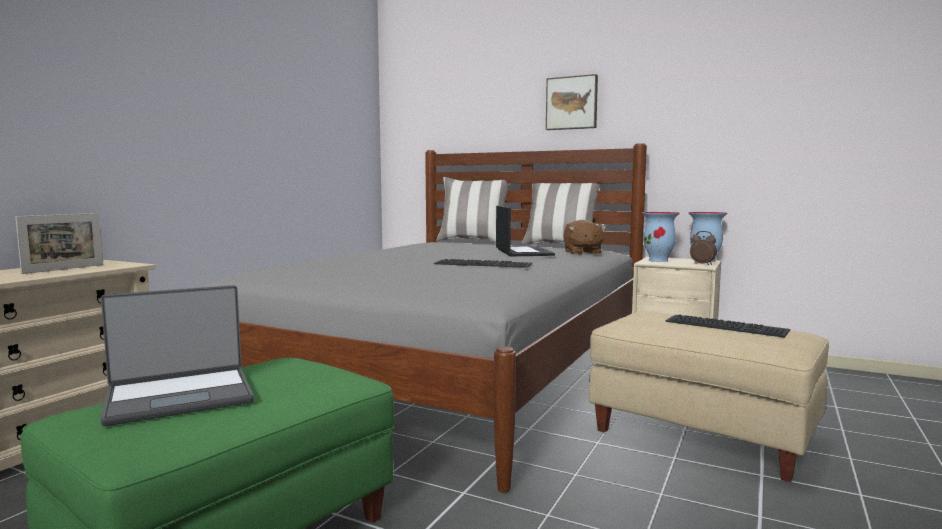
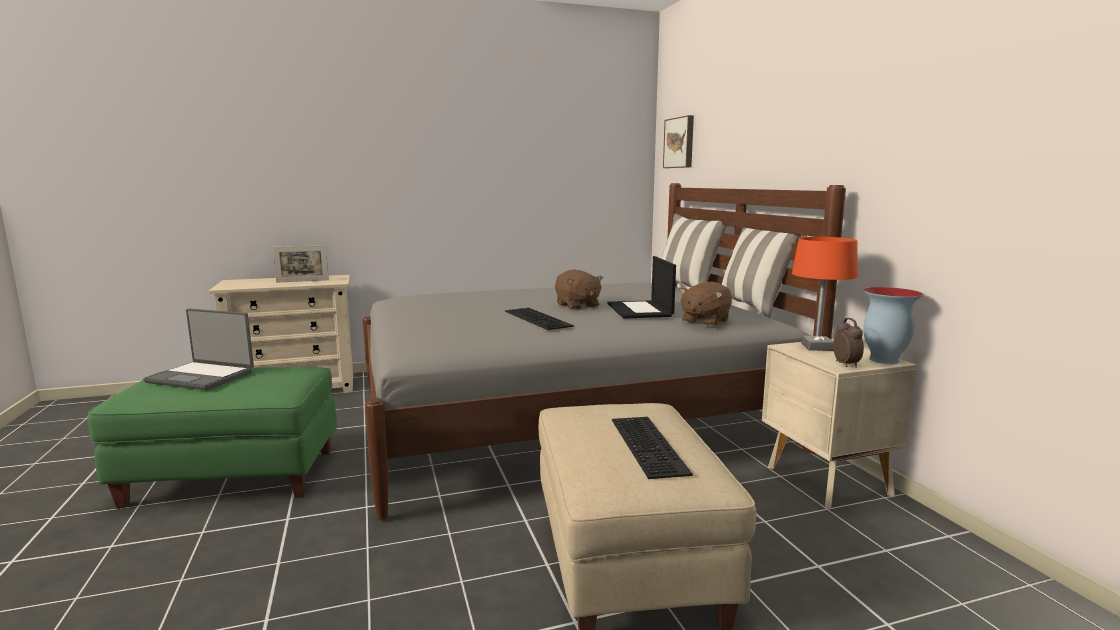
camera: 45 degrees right, 5 degrees up
(467, 255) = (577, 306): none -> brown plush toy
(522, 252) = (640, 310): laptop -> laptop turned 135 degrees clockwise
(572, 103) = (789, 128): picture -> picture (680, 143)
(659, 260) = (817, 347): vase -> orange table lamp

